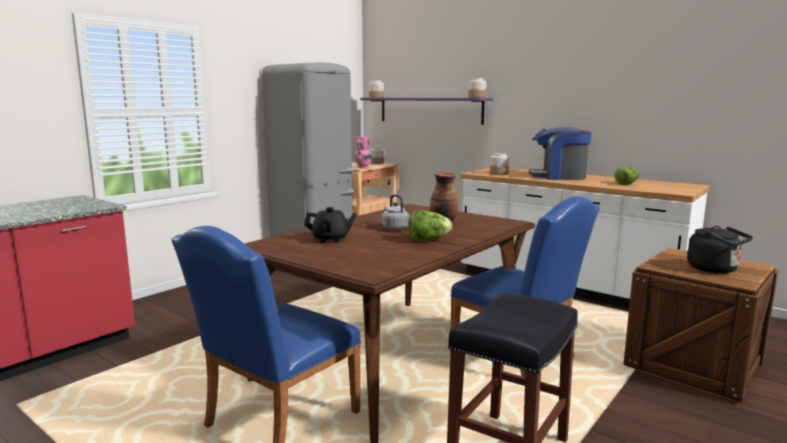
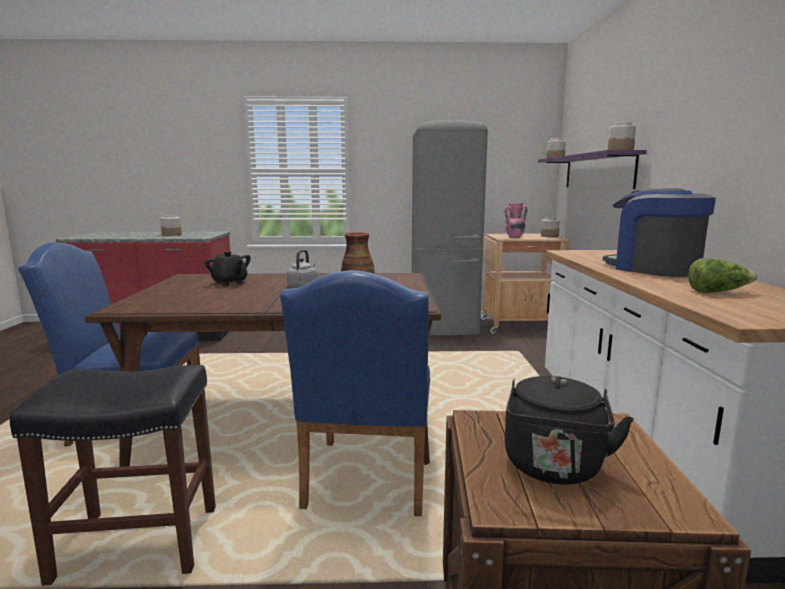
camera: 50 degrees right, 0 degrees up
(427, 240) = (271, 299): lettuce -> none
(498, 173) = (589, 255): jar -> jar (172, 234)

